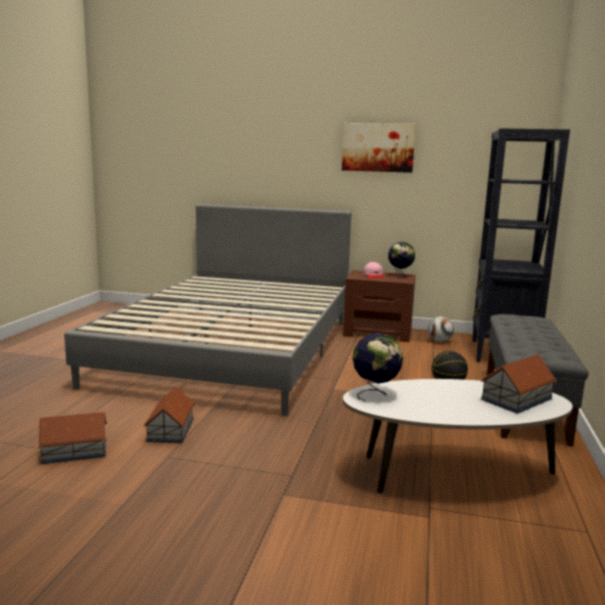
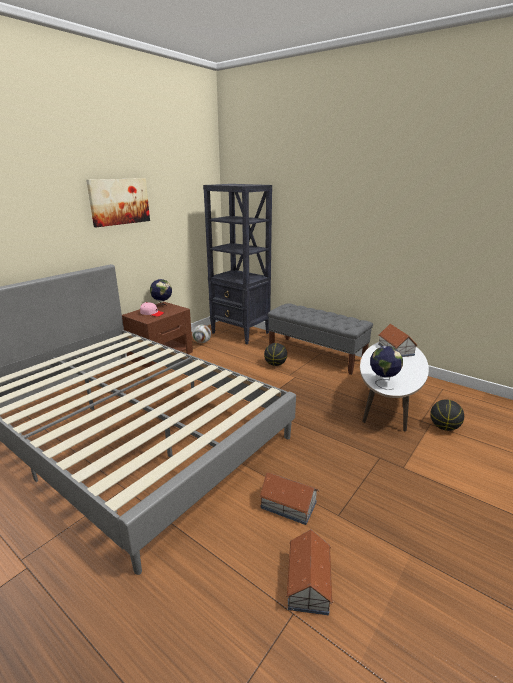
camera: 65 degrees left, 10 degrees up
(433, 532) = (444, 427): none -> basketball

